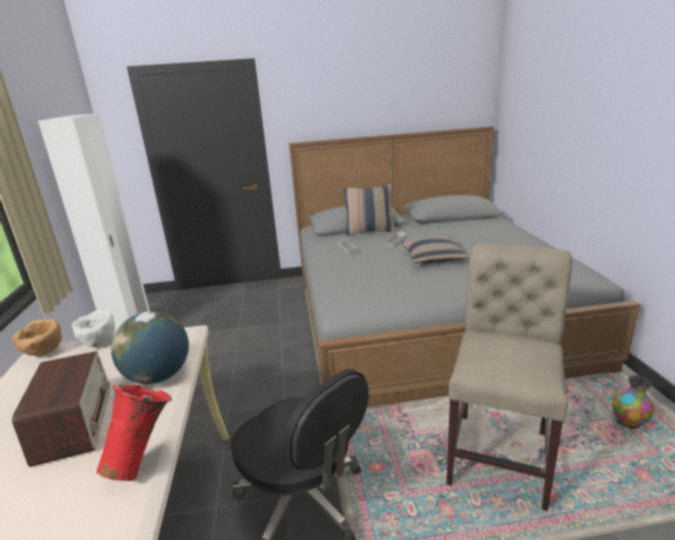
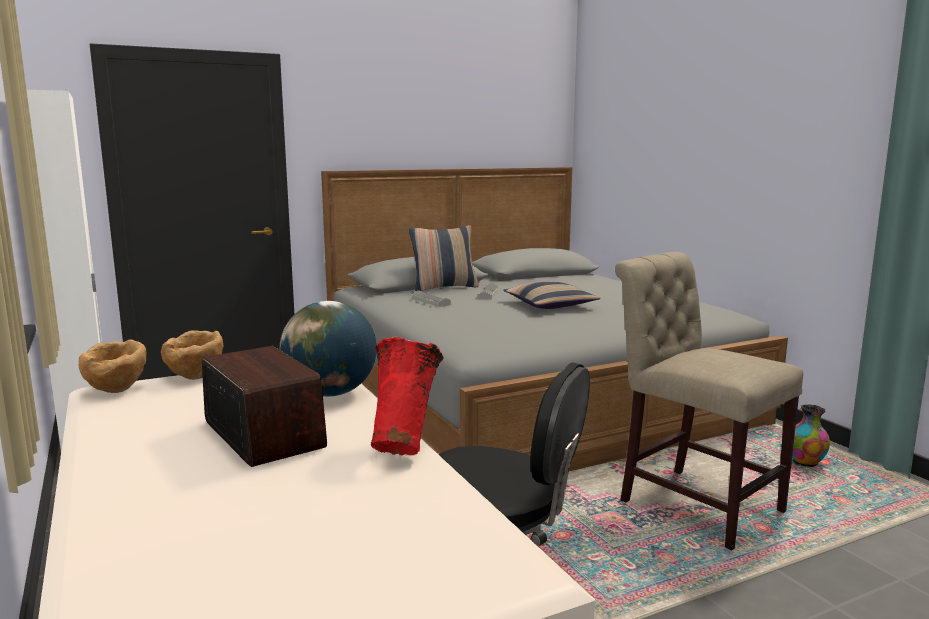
camera: 20 degrees left, 10 degrees down
(99, 343) = (196, 377): white bowl -> brown bowl
(500, 452) = (693, 503): beige chair -> beige chair turned 45 degrees counterclockwise

